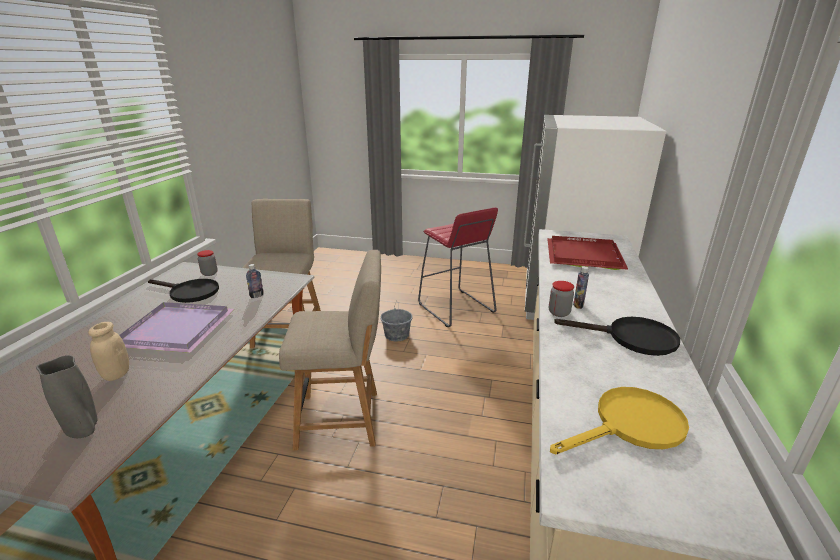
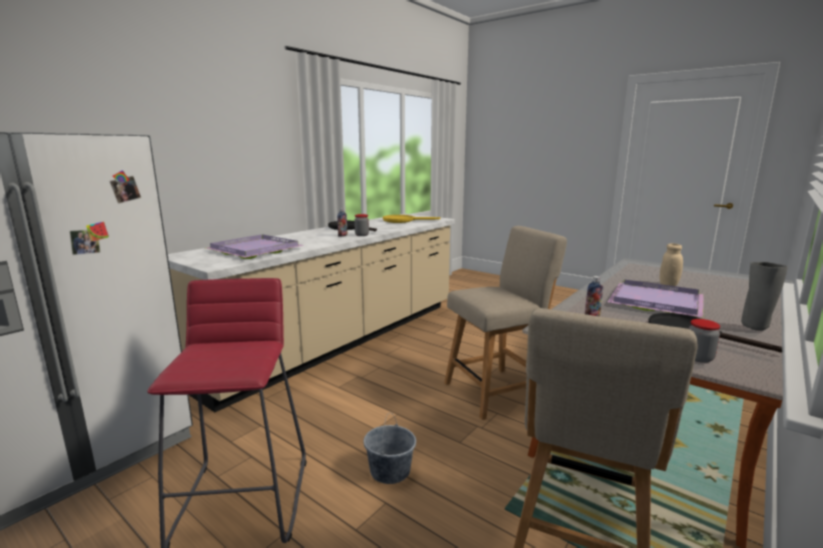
camera: 155 degrees left, 10 degrees down
(84, 431) = (650, 270): grey vase -> grey vase (754, 328)
(343, 419) = (497, 391): beige chair -> beige chair turned 135 degrees clockwise
(585, 256) = (255, 249): red tray -> purple tray

